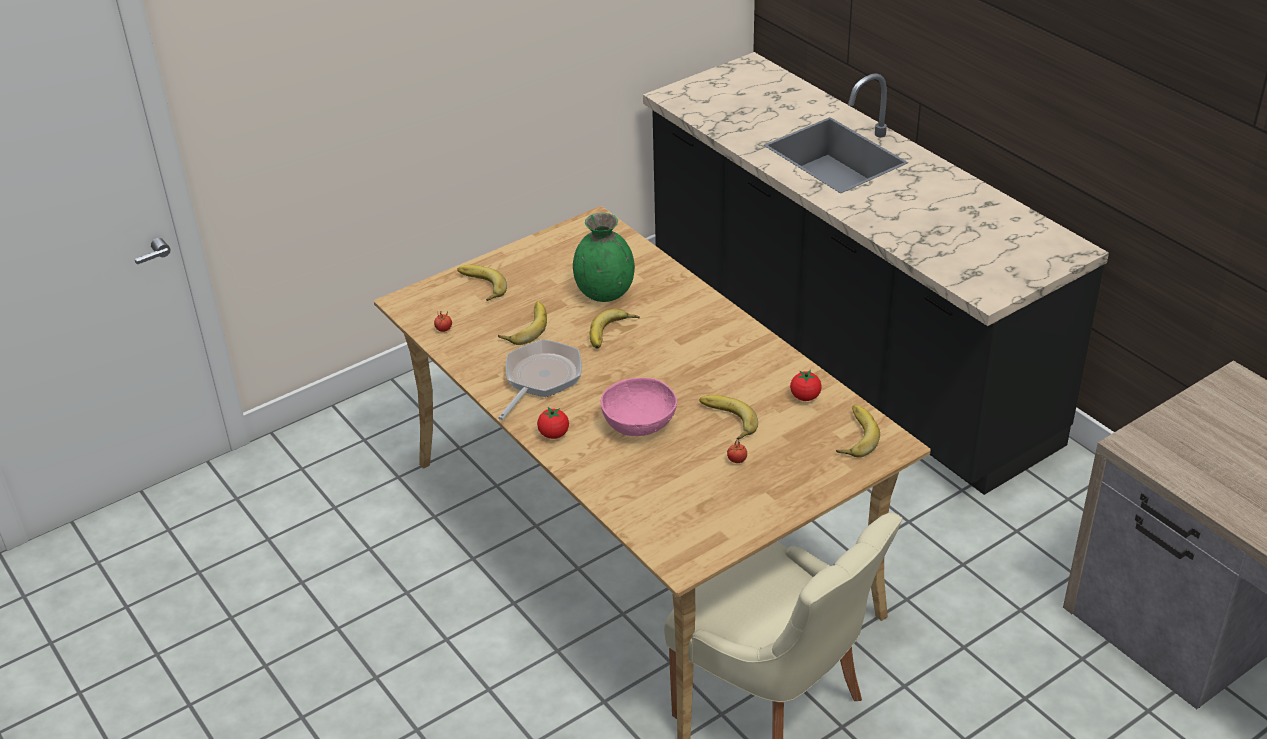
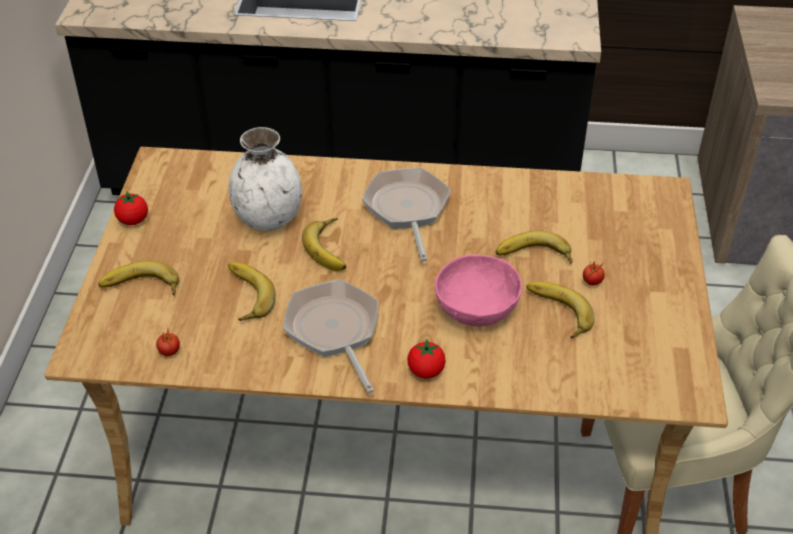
camera: 50 degrees left, 5 degrees up
(605, 293) = (268, 218): green vase -> white vase
(694, 341) = (407, 210): none -> frying pan
(805, 397) = (555, 197): tomato -> tomato (133, 220)
(853, 435) = (631, 203): banana -> banana (556, 313)

